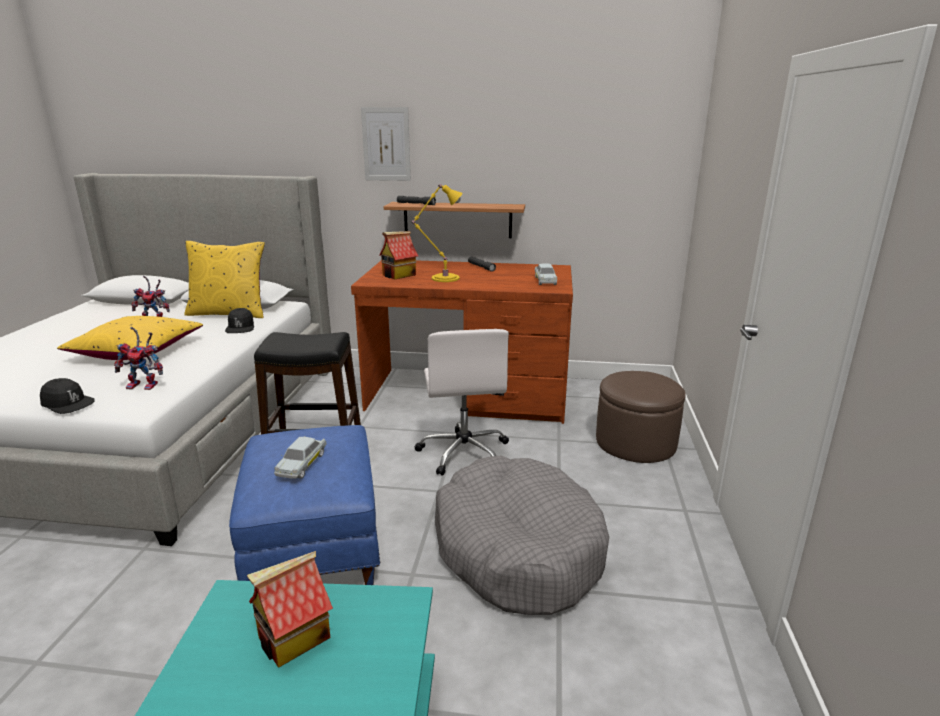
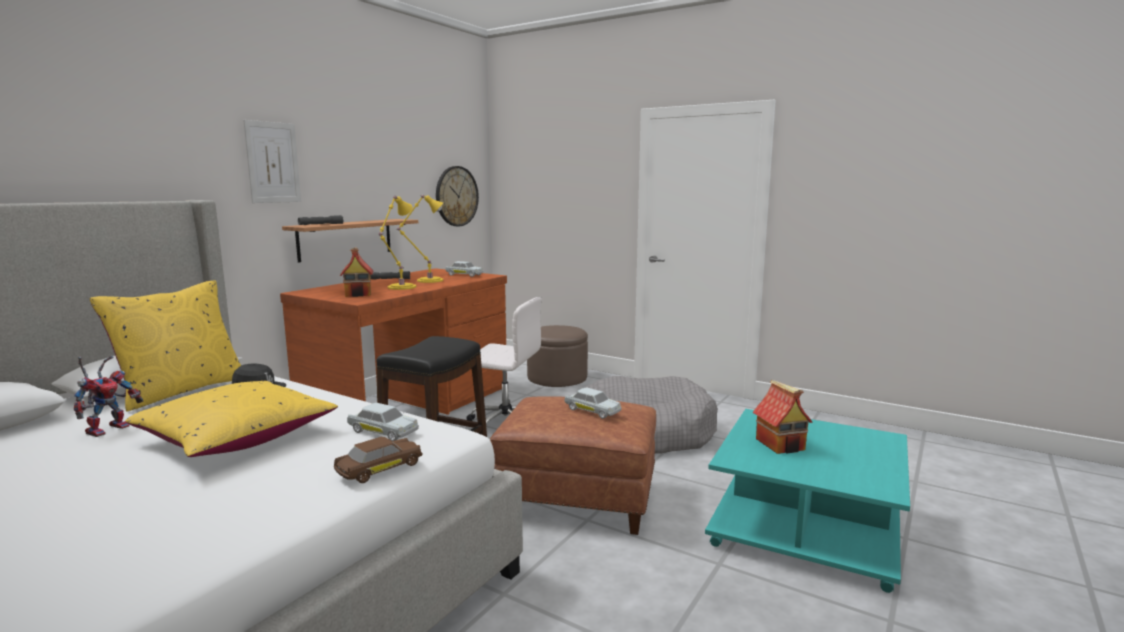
camera: 65 degrees left, 10 degrees down
(67, 403) = (379, 469): black cap -> brown toy car
(146, 385) = (383, 431): toy robot -> white toy car
(316, 544) = (579, 499): blue ottoman -> brown ottoman
(492, 277) = (427, 280): none -> yellow table lamp
(625, 182) = (456, 196): none -> wall clock

